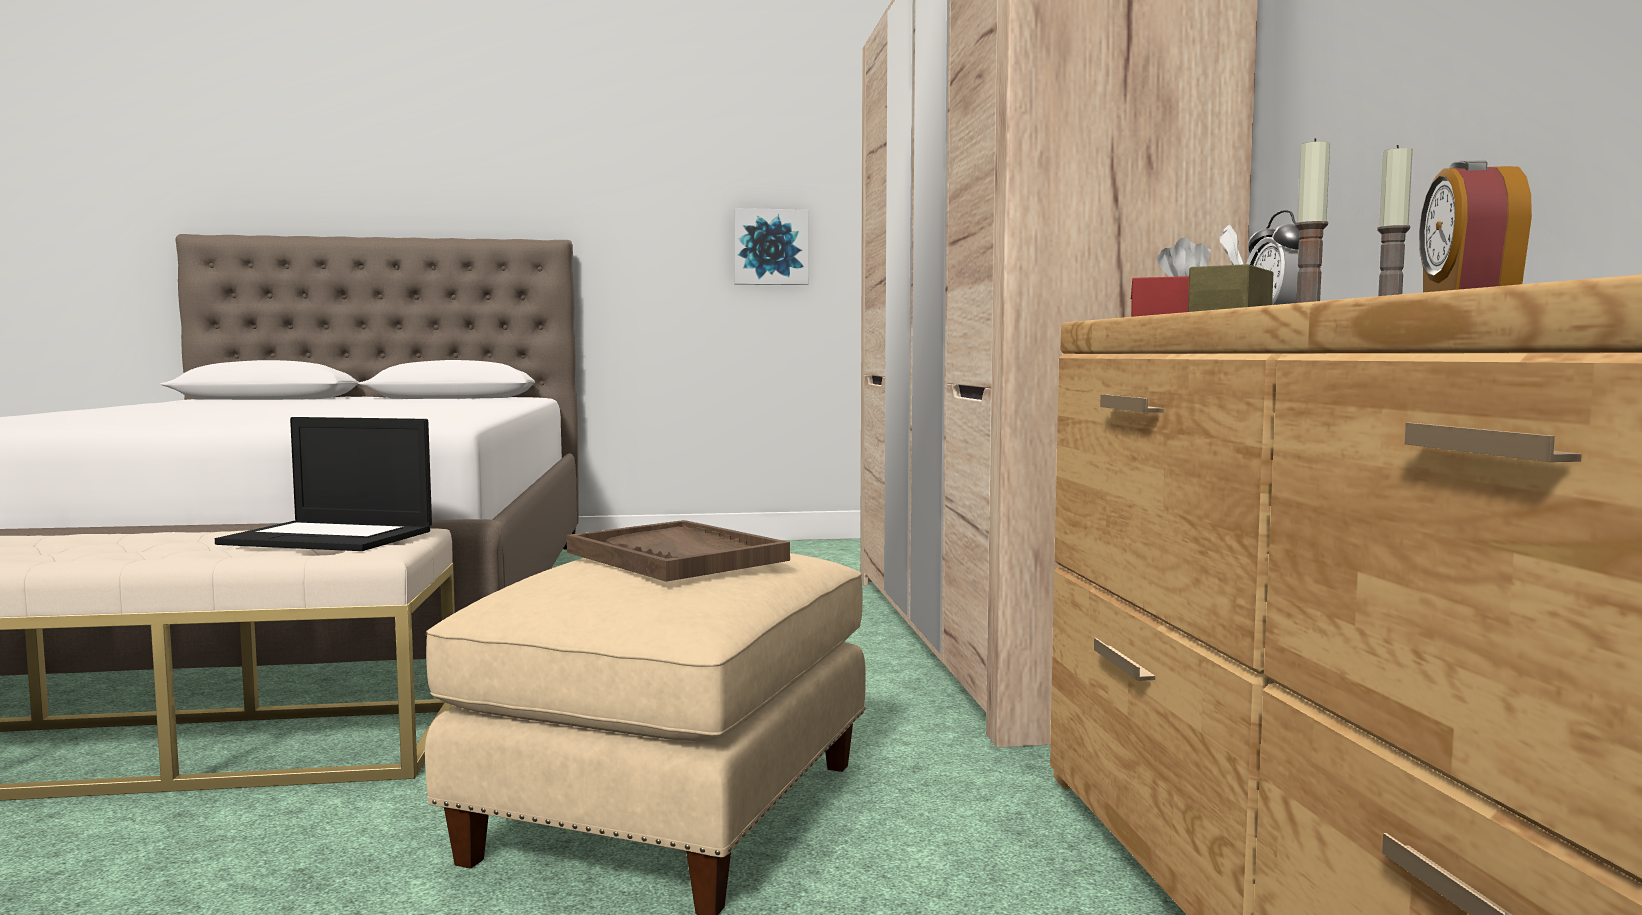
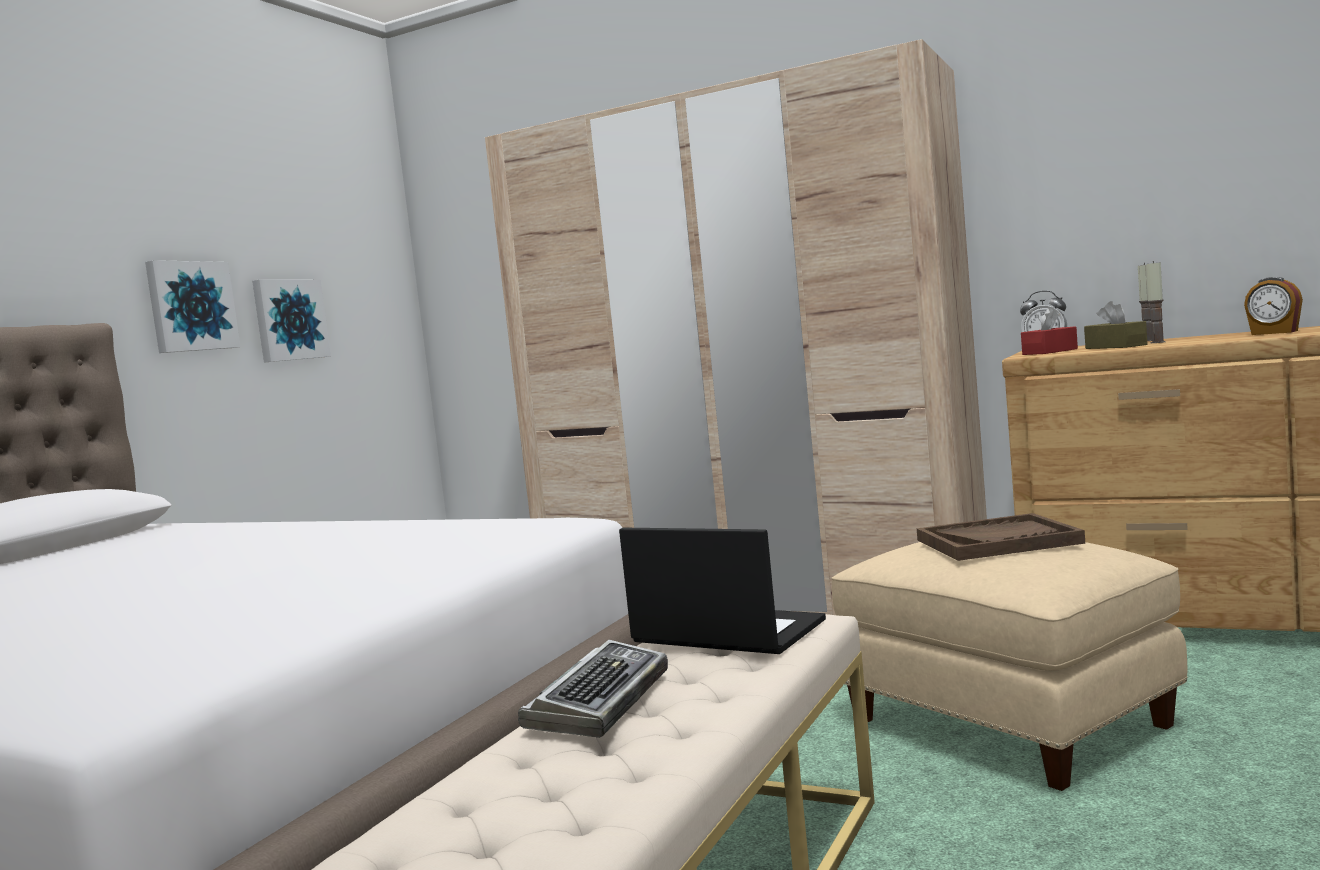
camera: 55 degrees left, 0 degrees up
(141, 536) = (600, 701): none -> keyboard
(331, 537) = (725, 632): laptop -> laptop turned 105 degrees counterclockwise
(665, 230) = (191, 306): none -> picture

